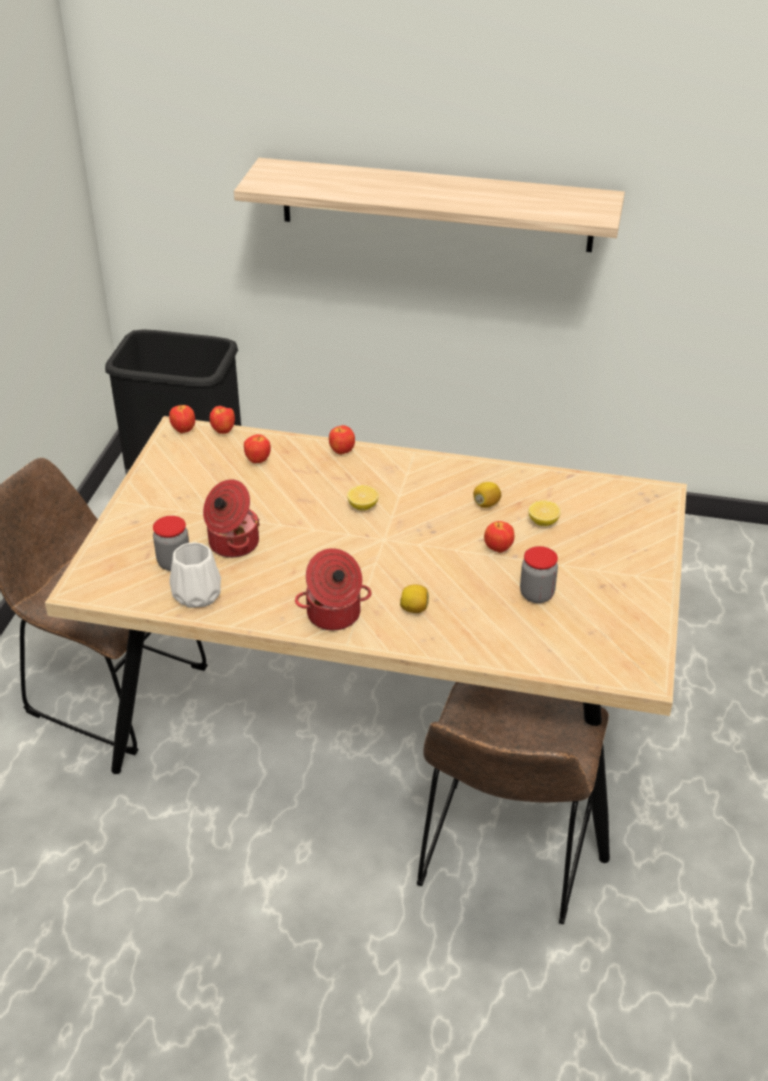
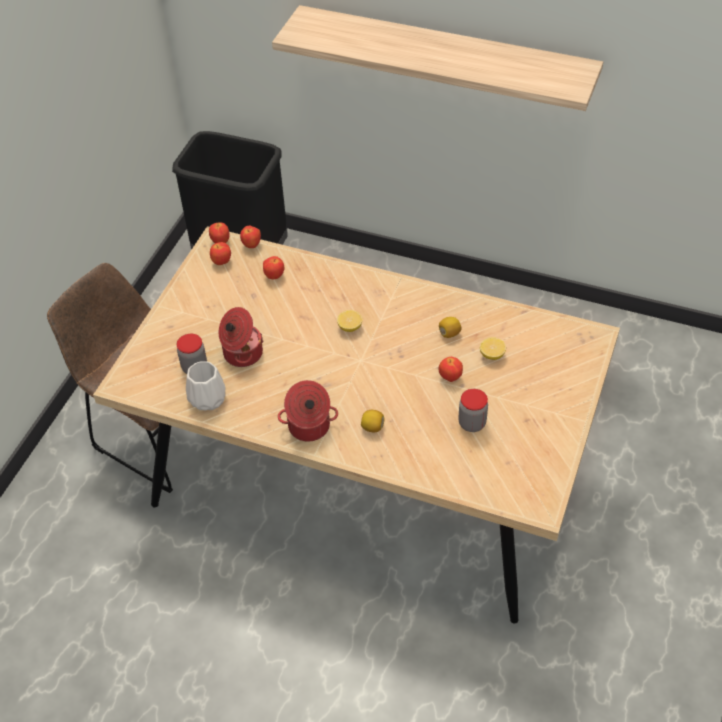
camera: 10 degrees right, 10 degrees up
(342, 452) = (343, 273): apple -> apple (222, 262)
(504, 855) = (436, 608): brown chair -> none

